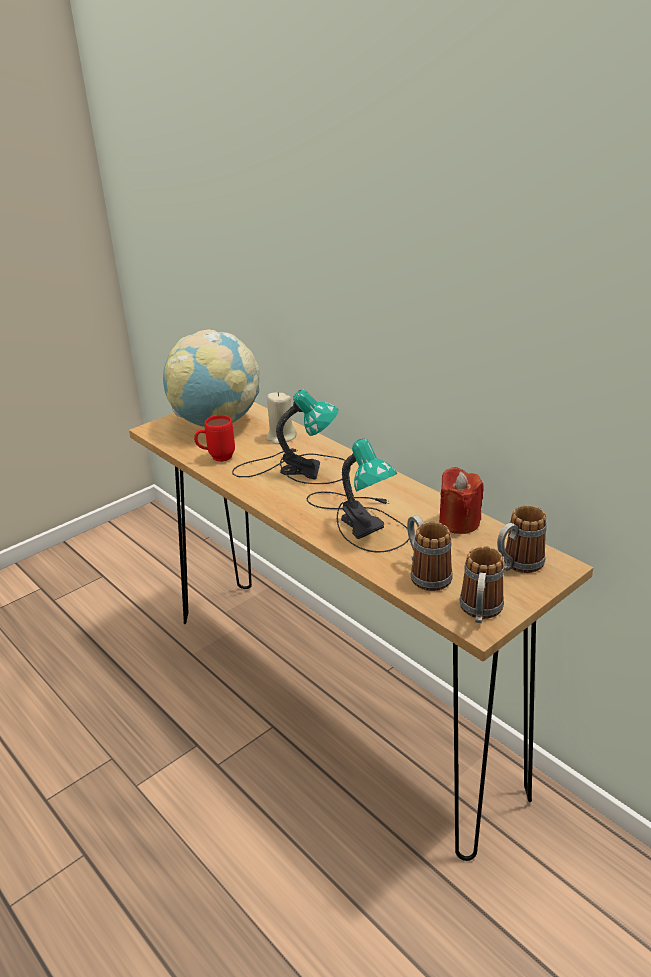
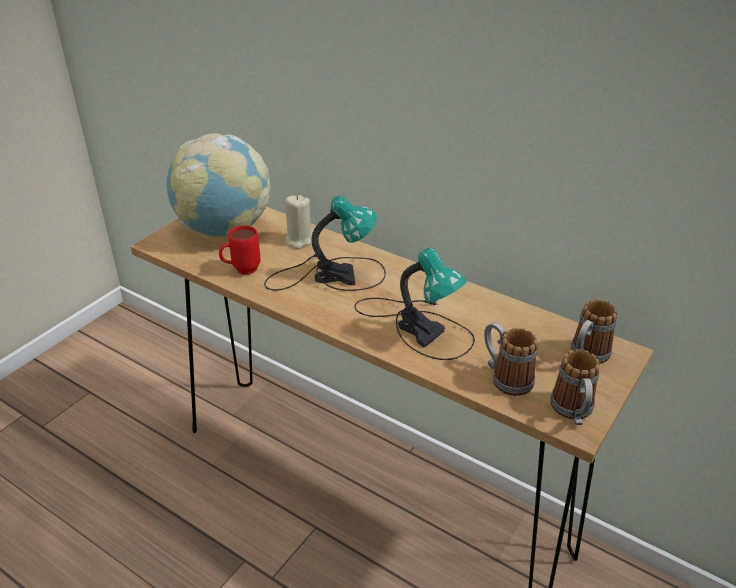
camera: 15 degrees left, 5 degrees up
(459, 522) = (513, 317): red candle -> none

